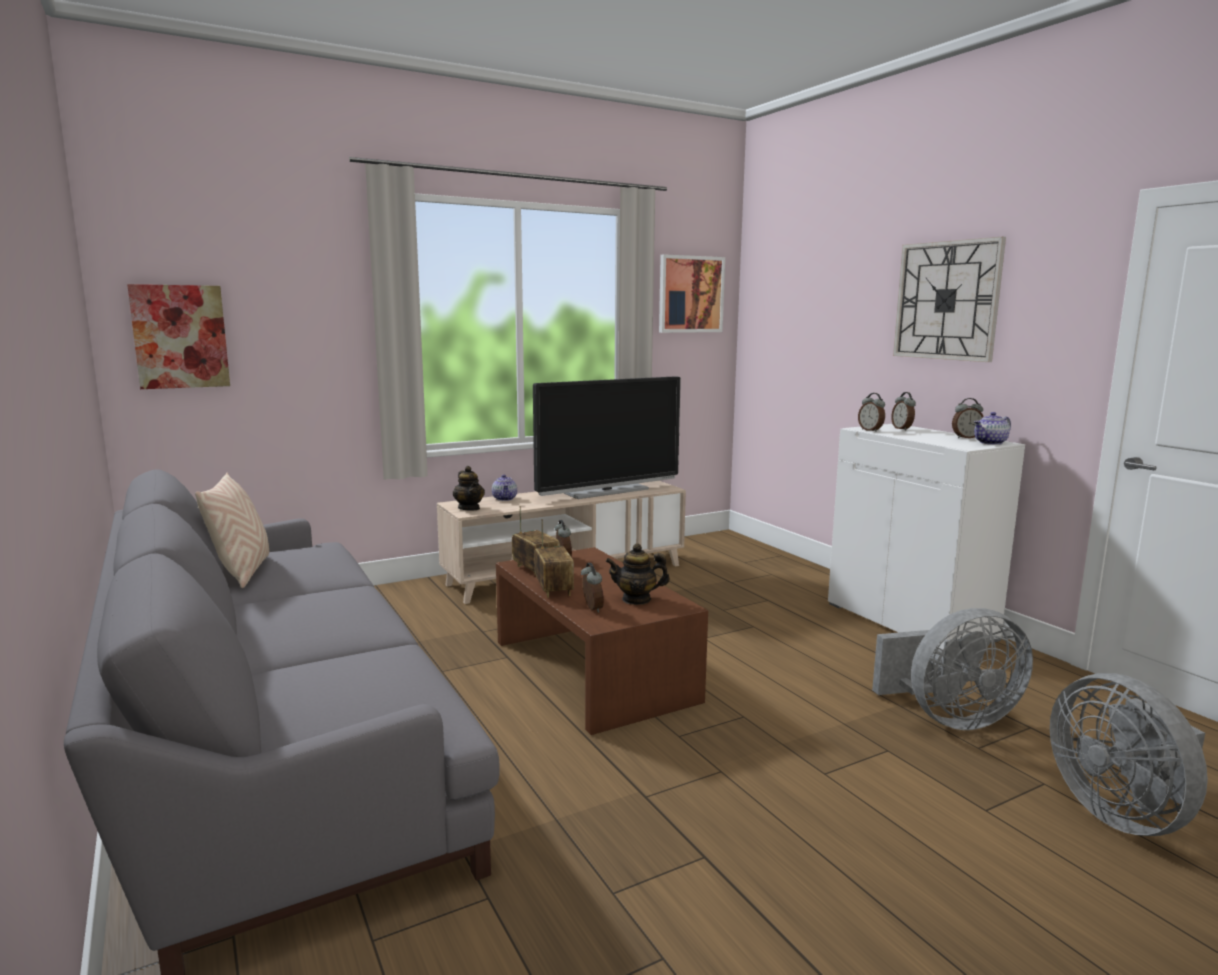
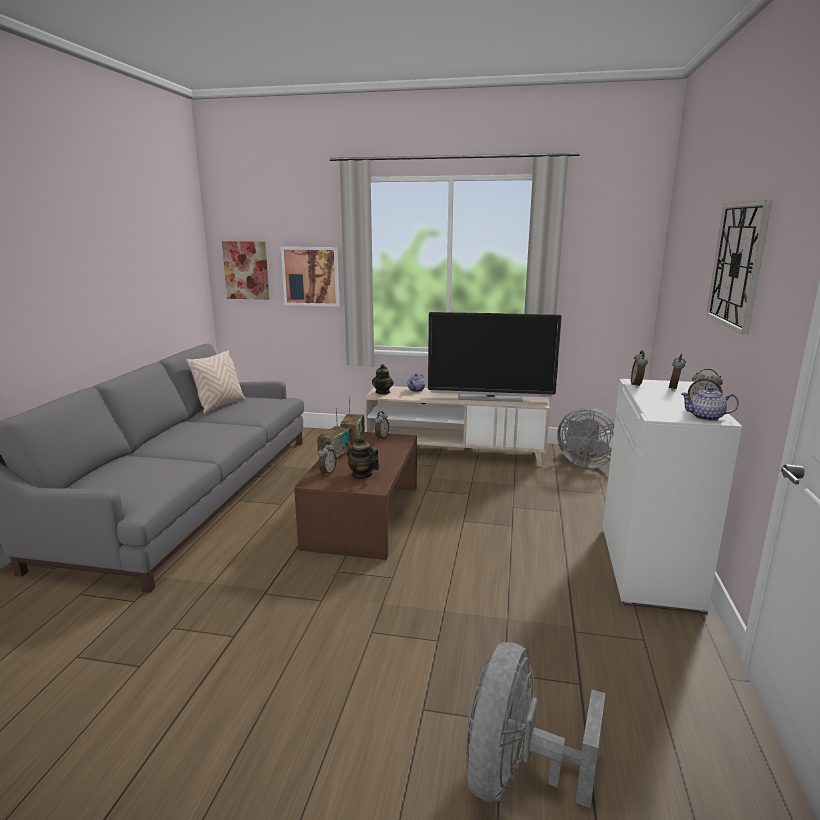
camera: 40 degrees right, 5 degrees up
(690, 294) = (608, 243): picture -> picture (311, 276)
(950, 718) = (526, 645): grey fan -> grey fan (585, 463)

